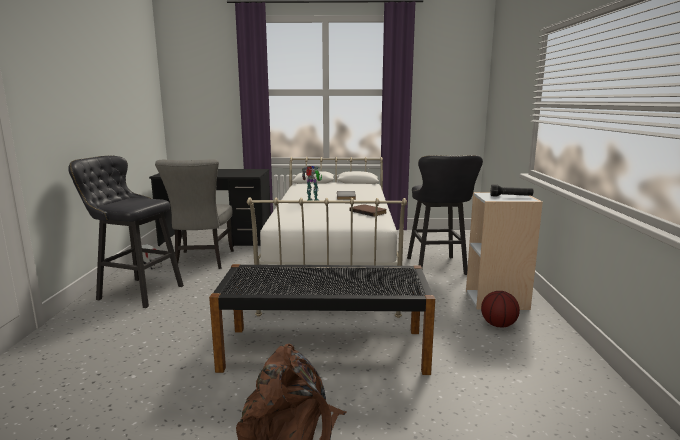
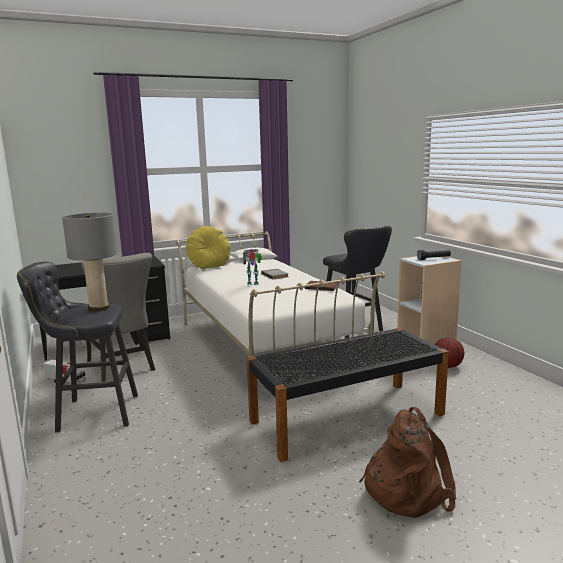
camera: 25 degrees left, 0 degrees up
(144, 200) = (99, 308): none -> grey table lamp
(305, 184) = (209, 267): none -> yellow pillow

